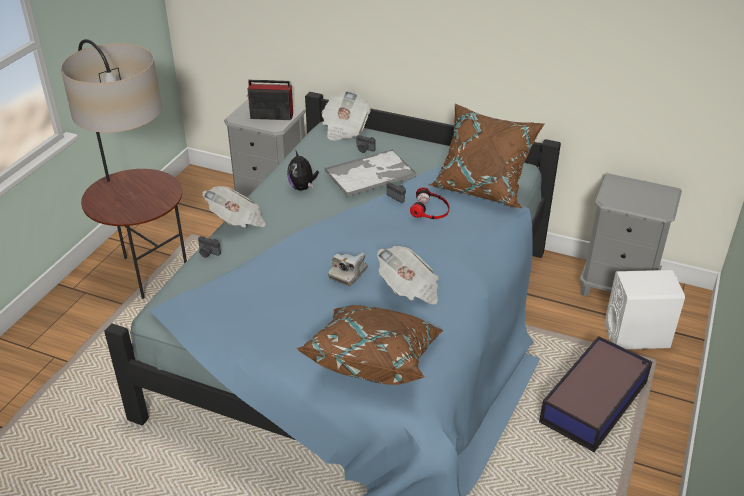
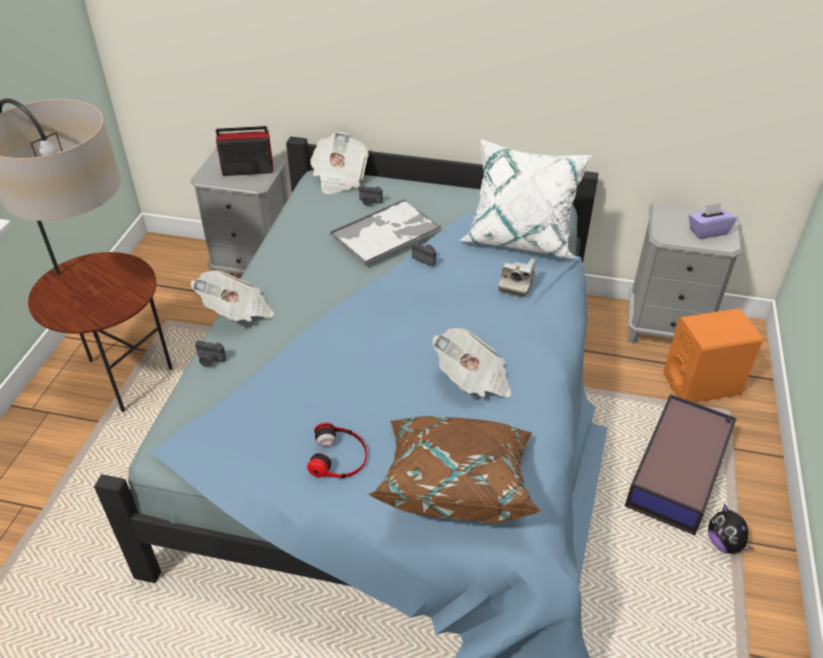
camera: 10 degrees left, 5 degrees up
(303, 187) = (308, 259): plush toy -> plush toy (724, 543)
(348, 273) = (393, 368): camera -> camera (516, 284)
(430, 209) = (469, 271): headphones -> headphones (339, 456)
(482, 188) = (521, 237): brown pillow -> white pillow
(636, 335) = (701, 384): white speaker -> orange speaker
(648, 200) = (707, 231): none -> purple tissue box

